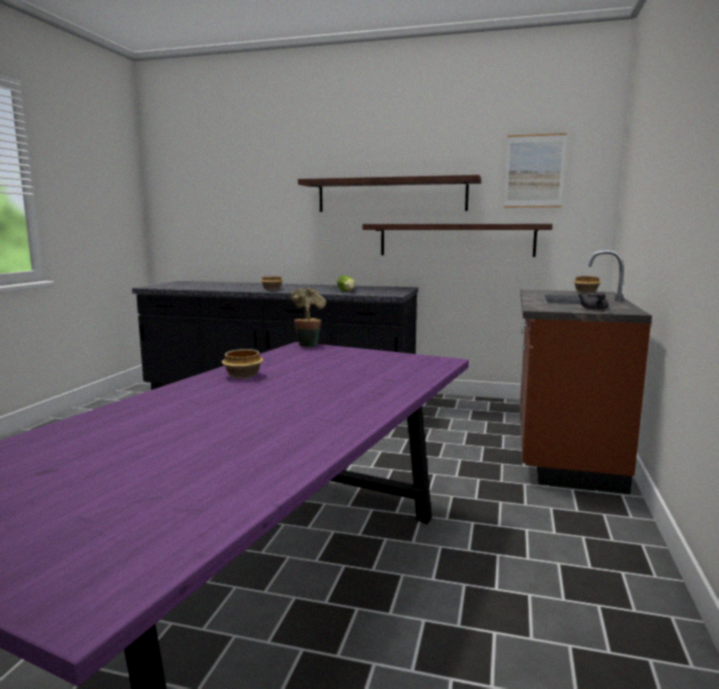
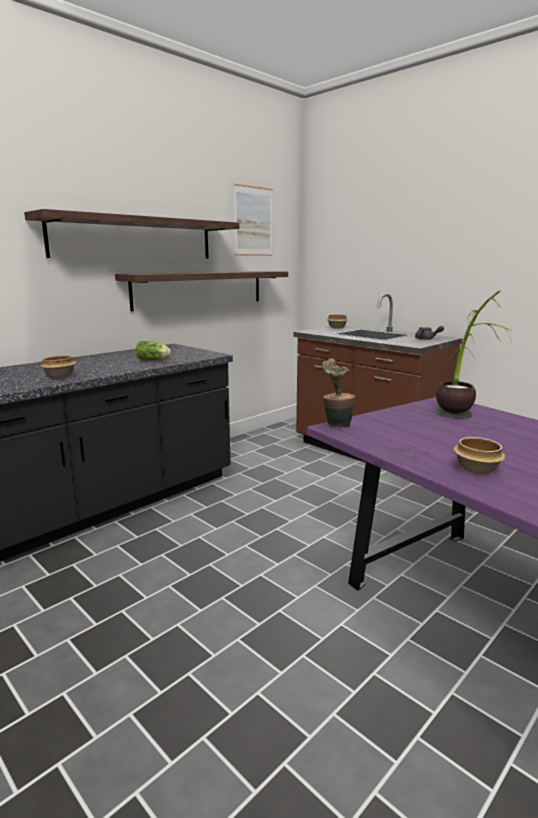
camera: 60 degrees left, 5 degrees up
(379, 367) = (460, 420): none -> potted plant

